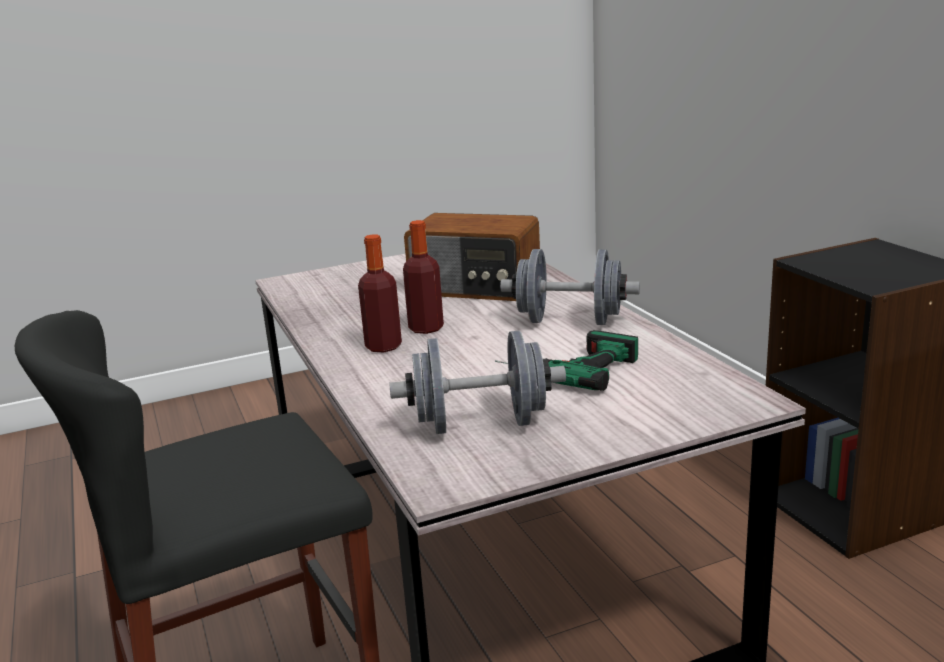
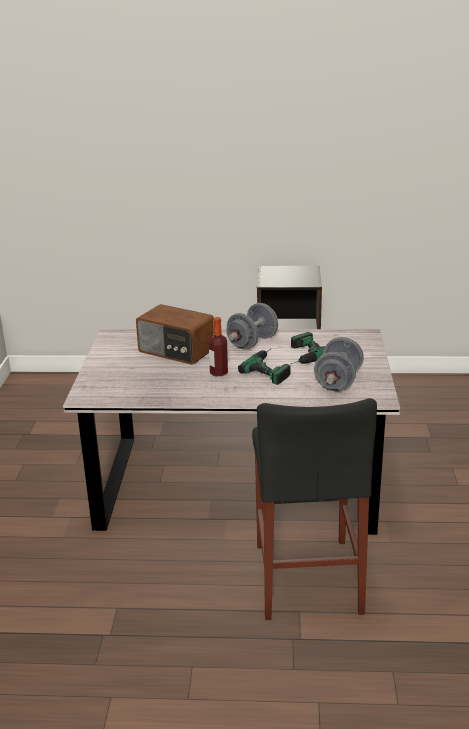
camera: 65 degrees left, 5 degrees up
(383, 346) = (230, 386): bottle -> none
(475, 287) = (176, 351): radio -> radio turned 75 degrees clockwise
(483, 357) = (271, 368): none -> power drill

